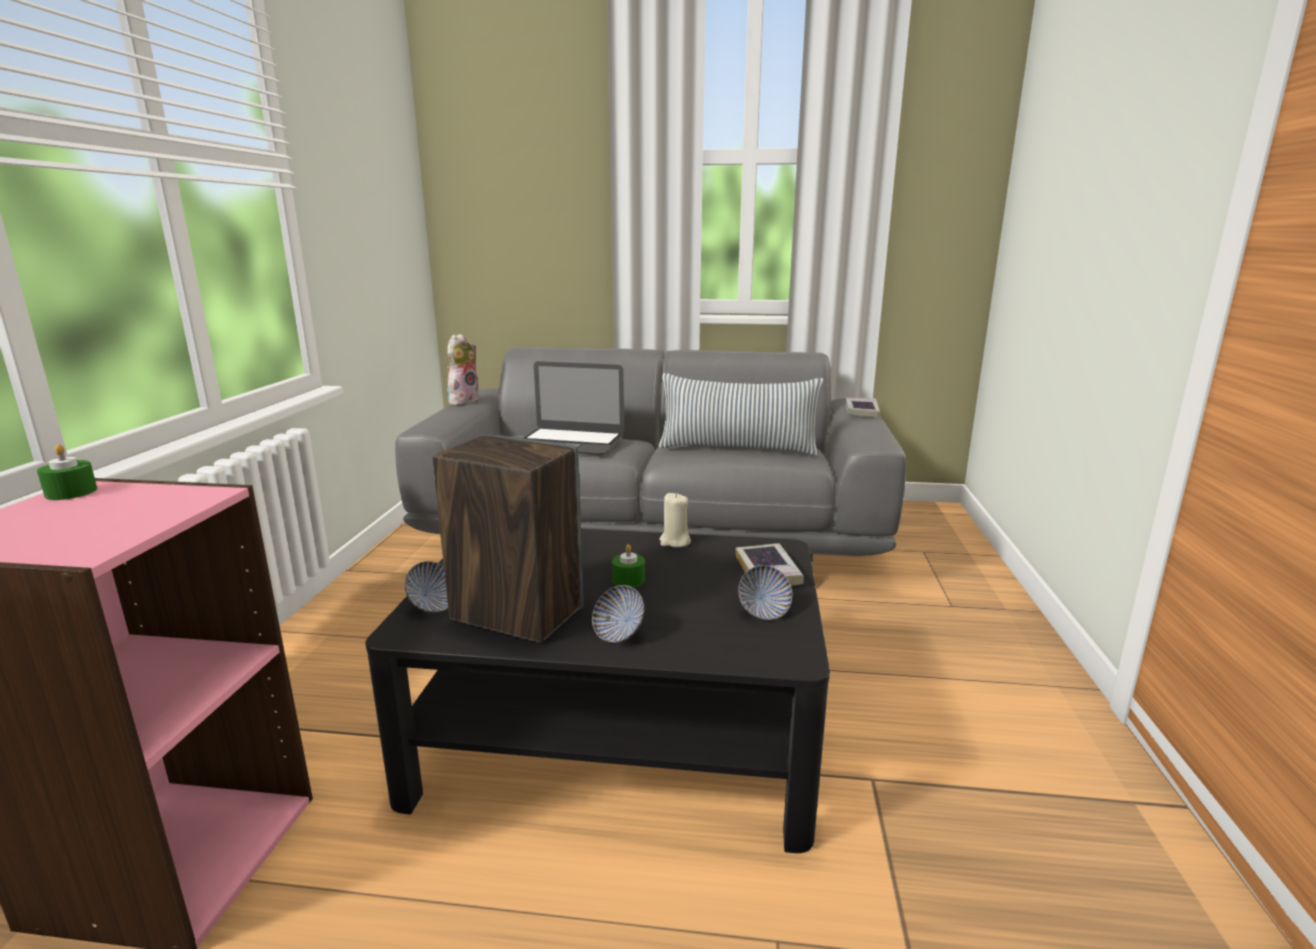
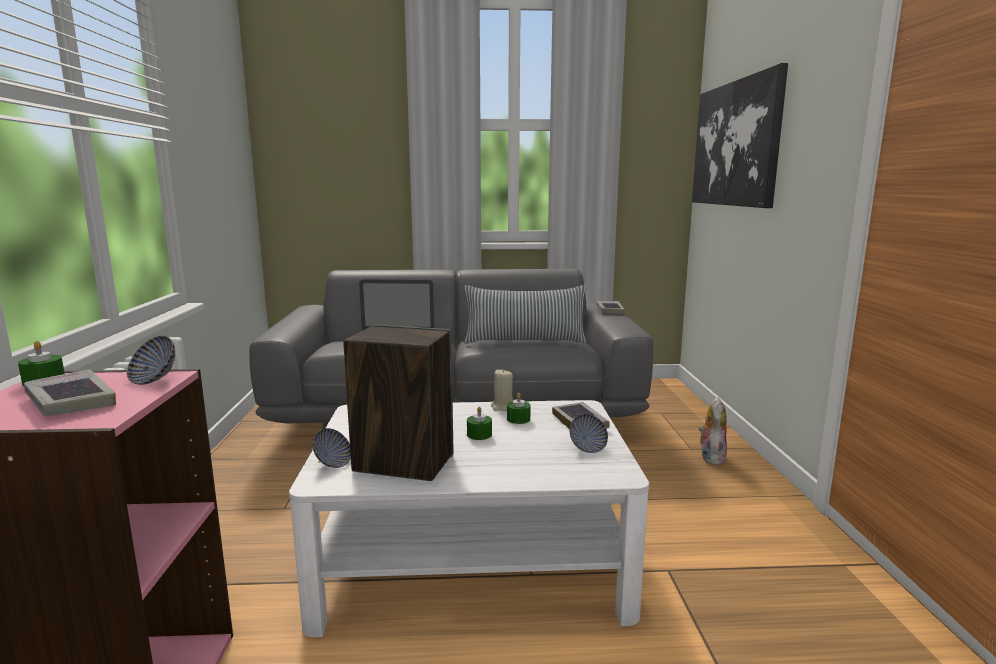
camera: 10 degrees left, 5 degrees down
(75, 523) = (70, 401): none -> book
(463, 401) = (295, 315): plush toy -> plush toy (711, 457)
(618, 633) = (488, 470): bowl -> bowl (154, 380)
(619, 732) = (472, 558): black coffee table -> white coffee table
(688, 561) = (518, 419): none -> green candle
(1057, 181) = (735, 144): none -> picture

